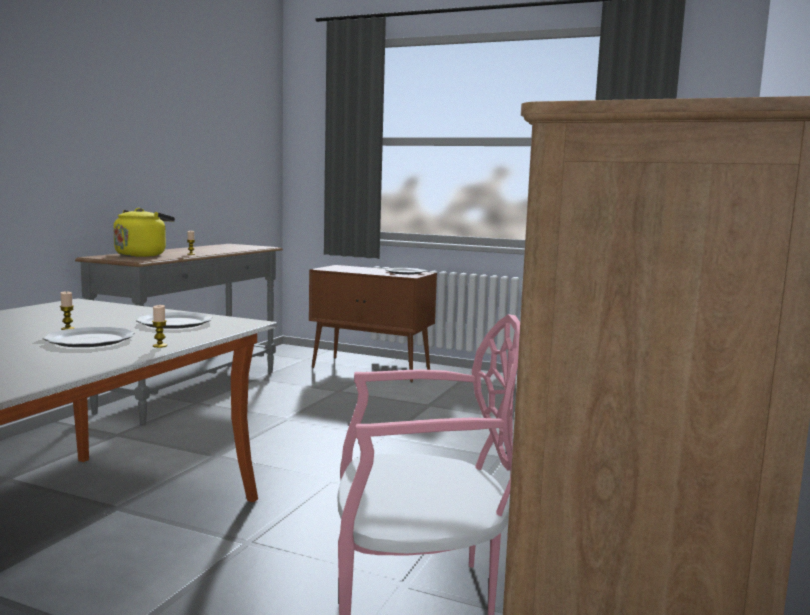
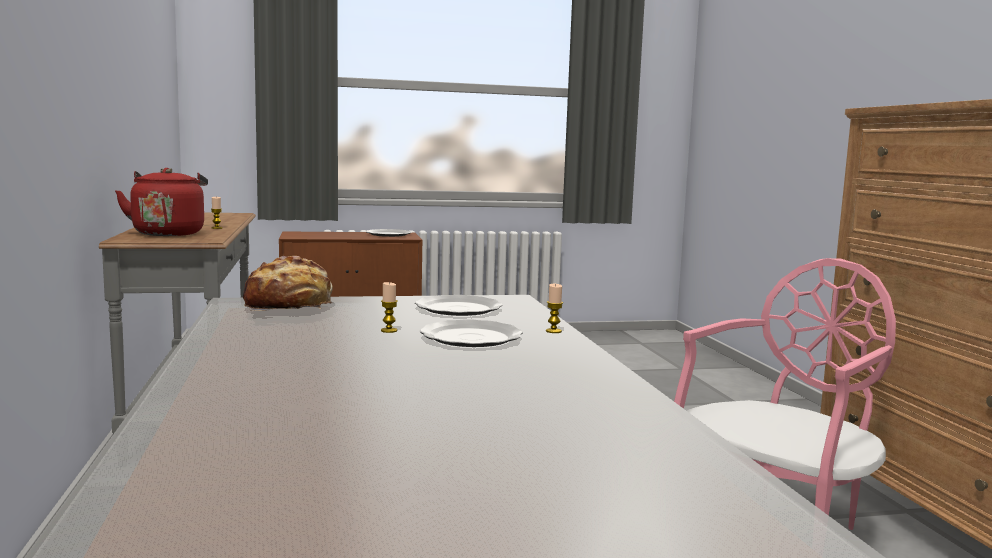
camera: 35 degrees left, 0 degrees up
(85, 308) = (289, 307): none -> bread
(142, 255) = (169, 233): yellow kettle -> red kettle

